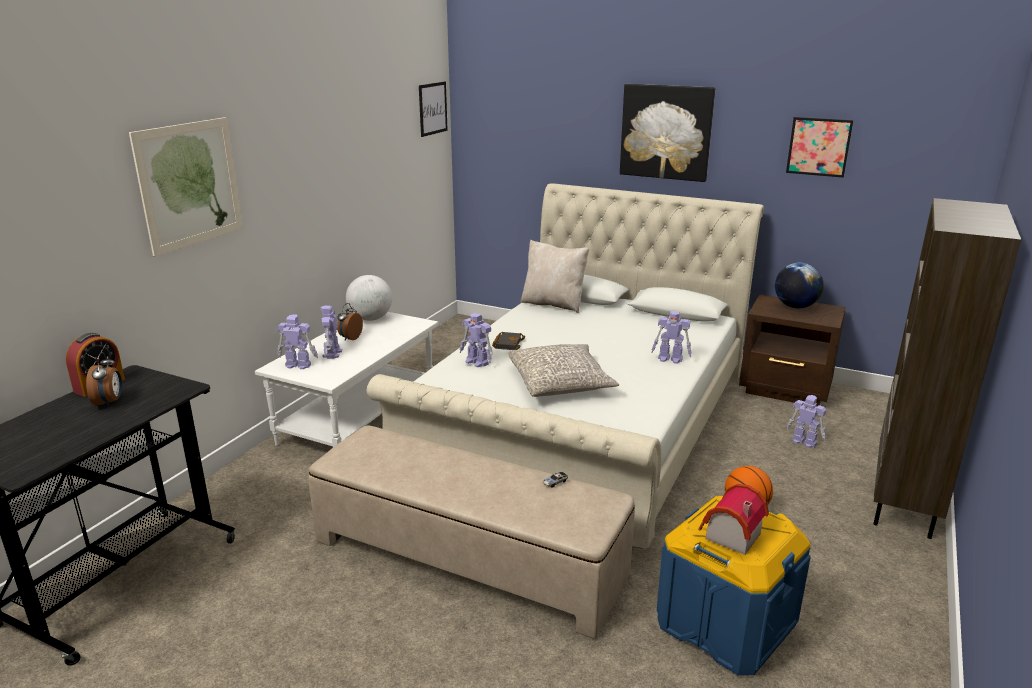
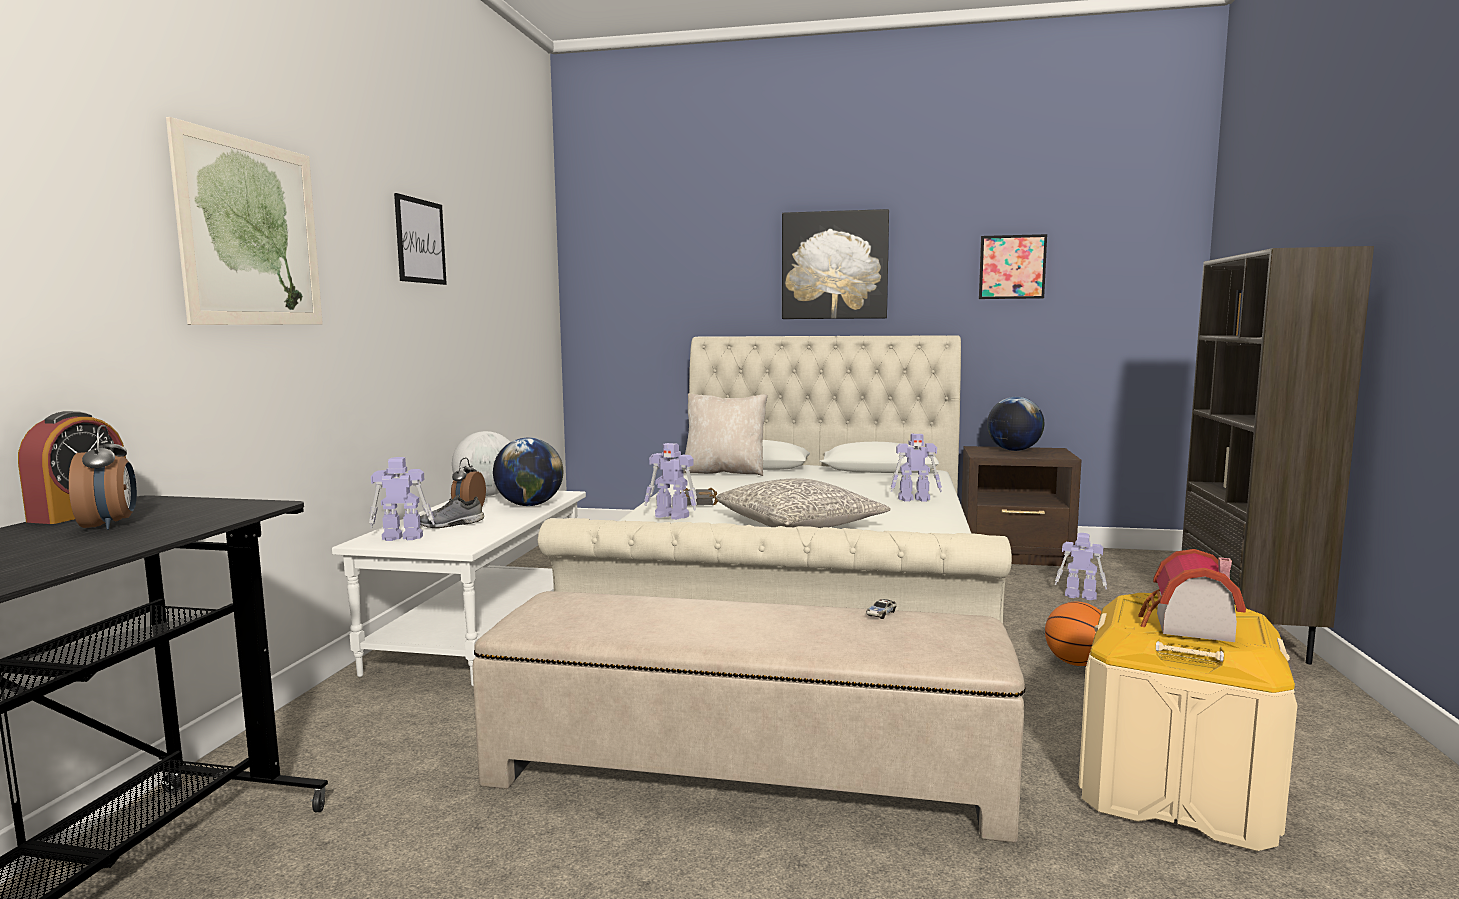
camera: 15 degrees left, 15 degrees down
(332, 354) = (450, 525): toy robot -> grey shoe
(392, 335) = (529, 505): none -> globe
(432, 108) = (542, 252): picture -> picture (420, 241)
(725, 623) = (1174, 790): blue storage box -> beige storage box

